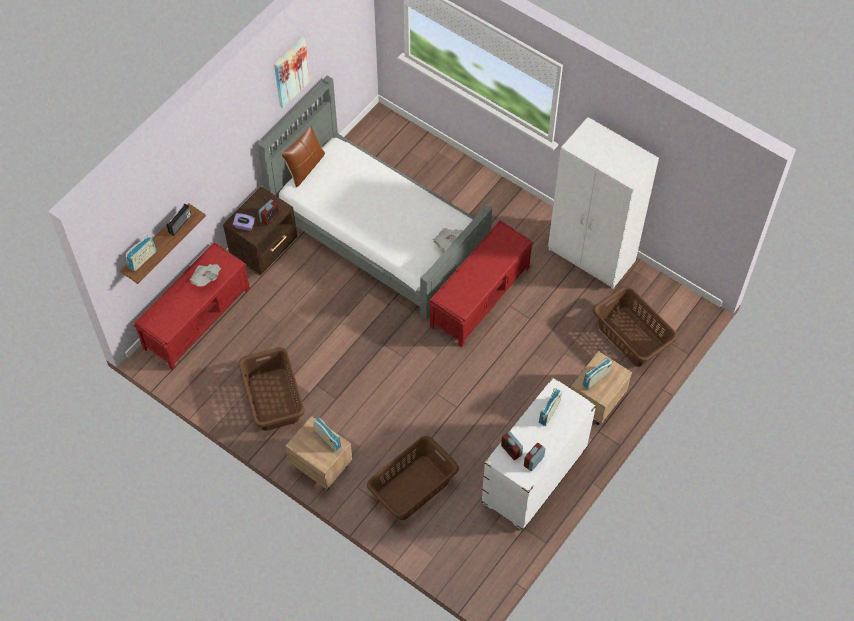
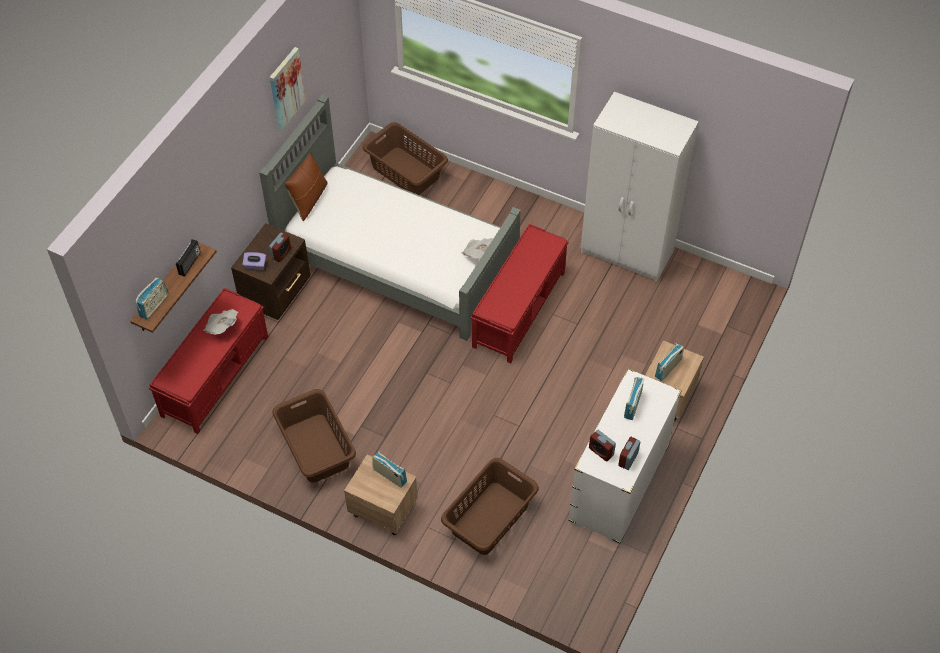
camera: 10 degrees left, 5 degrees down
(631, 336) = (687, 326): brown laundry basket -> brown laundry basket (406, 171)

